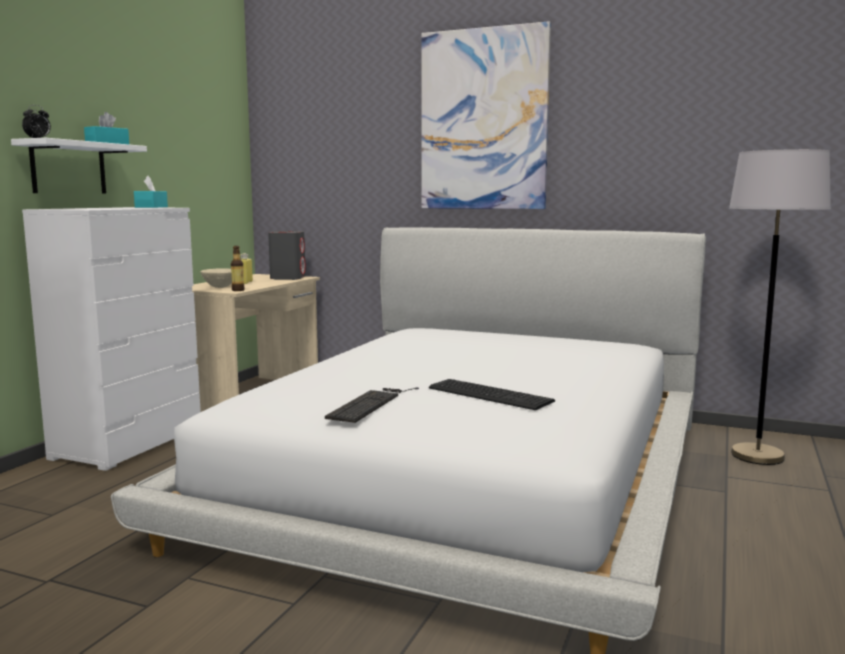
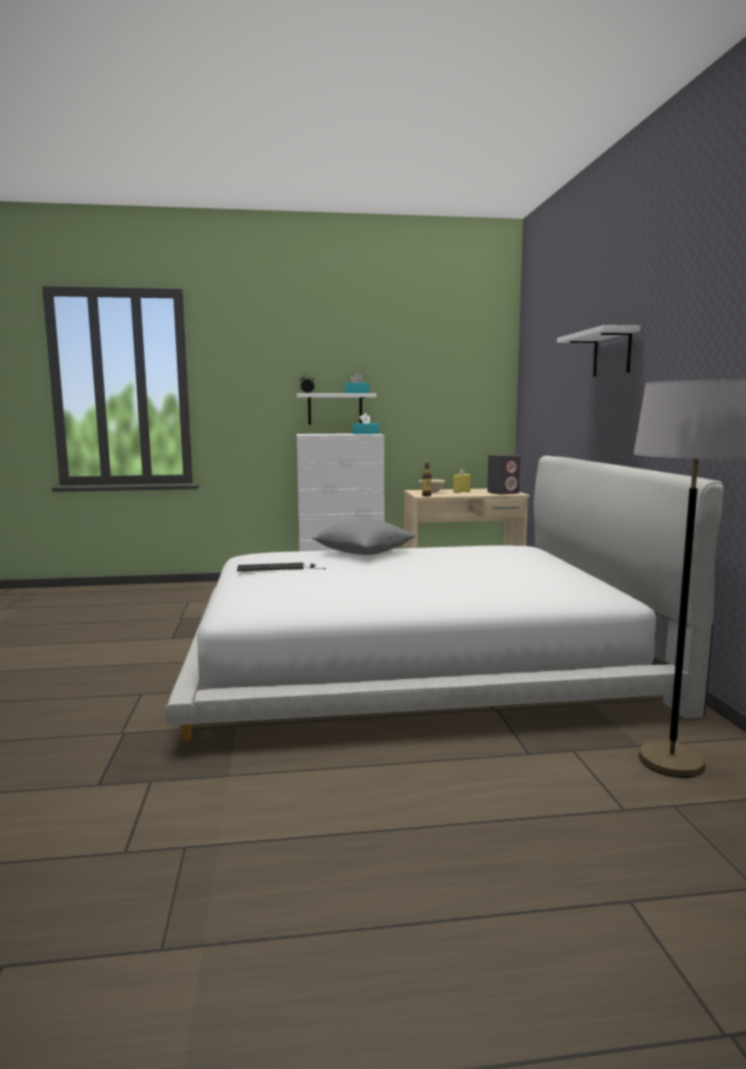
camera: 60 degrees right, 0 degrees up
(352, 366) = (363, 553): none -> grey pillow
(483, 120) = (612, 353): picture -> white shelf
(489, 394) = (336, 581): keyboard -> none

